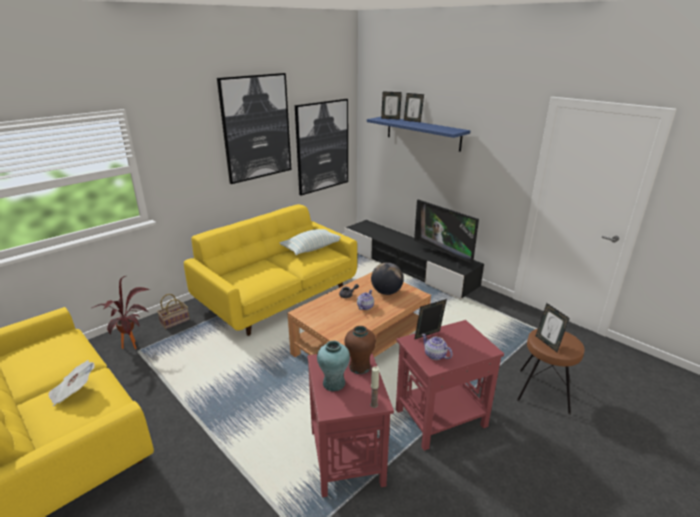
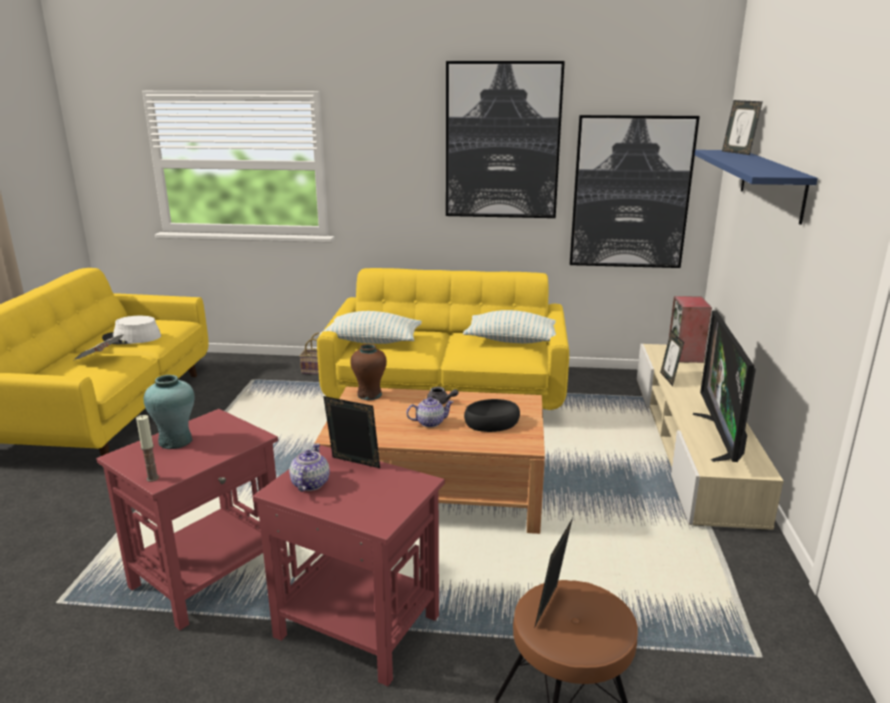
camera: 50 degrees right, 5 degrees down
(57, 364) = (132, 338): none -> white hat
(134, 347) = (256, 375): potted plant -> none
(244, 281) = (372, 341): none -> pillow
(359, 367) = (225, 444): brown vase -> brown vase (369, 395)
(371, 226) = (686, 355): none -> speaker
(386, 292) = (492, 422): globe -> black bowl
(407, 266) = (691, 443): black tv stand -> beige tv stand
(412, 121) = (762, 158): picture frame -> picture frame (669, 379)

